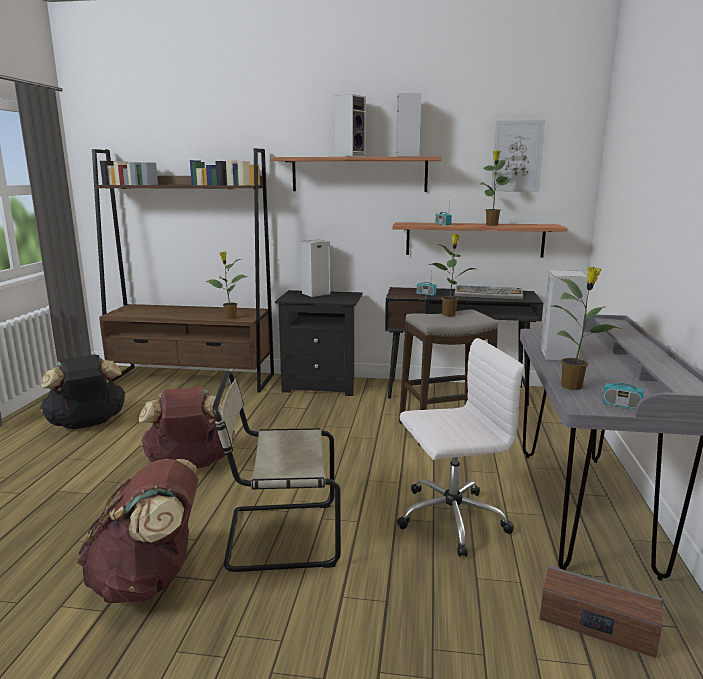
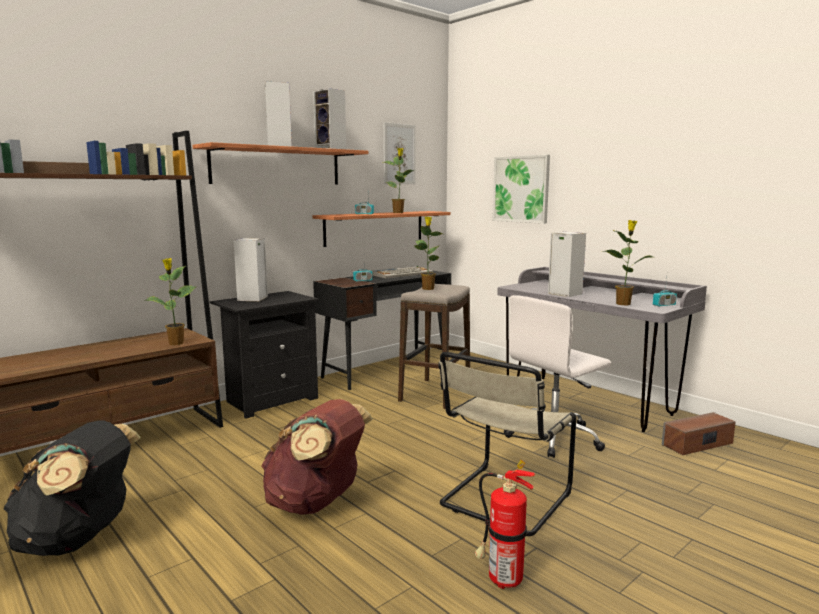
camera: 50 degrees left, 5 degrees down
(149, 579) = (501, 580): brown backpack -> fire extinguisher
(449, 518) = (554, 437): white office chair -> white office chair turned 150 degrees counterclockwise
(634, 204) = (521, 189): none -> picture

